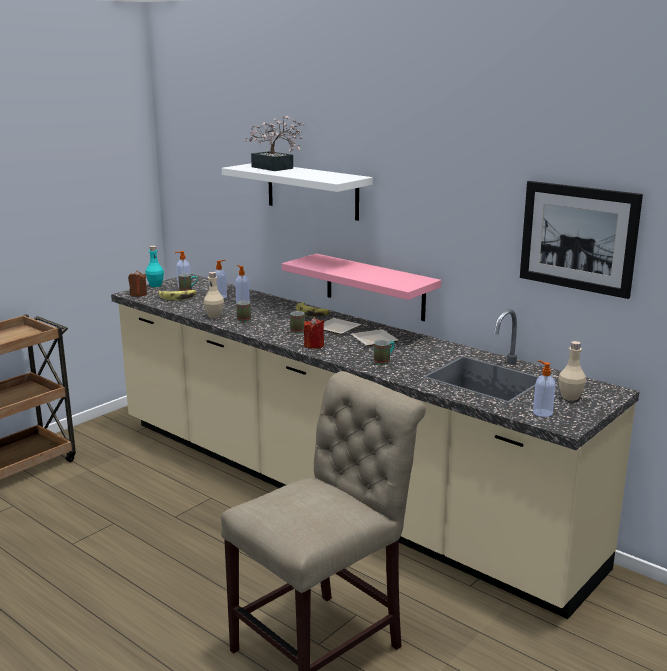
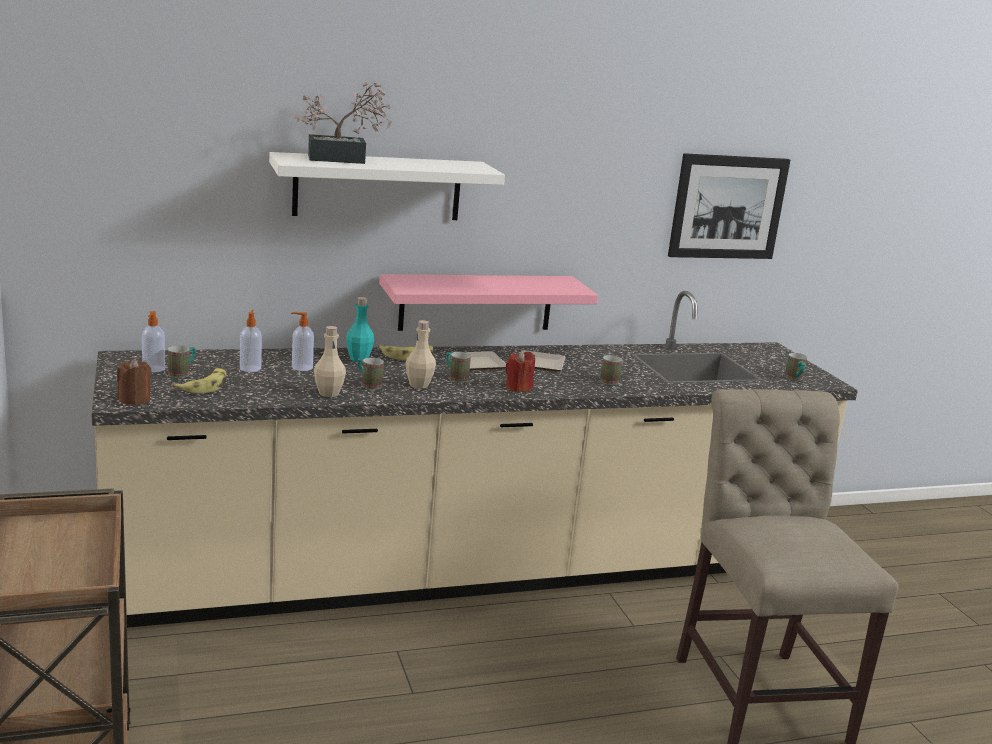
camera: 60 degrees left, 0 degrees up
(155, 285) = (113, 381): turquoise bottle -> turquoise bottle (359, 358)
(542, 412) = (795, 379): soap dispenser -> mug
(570, 397) = (770, 361): beige bottle -> beige bottle (419, 385)

